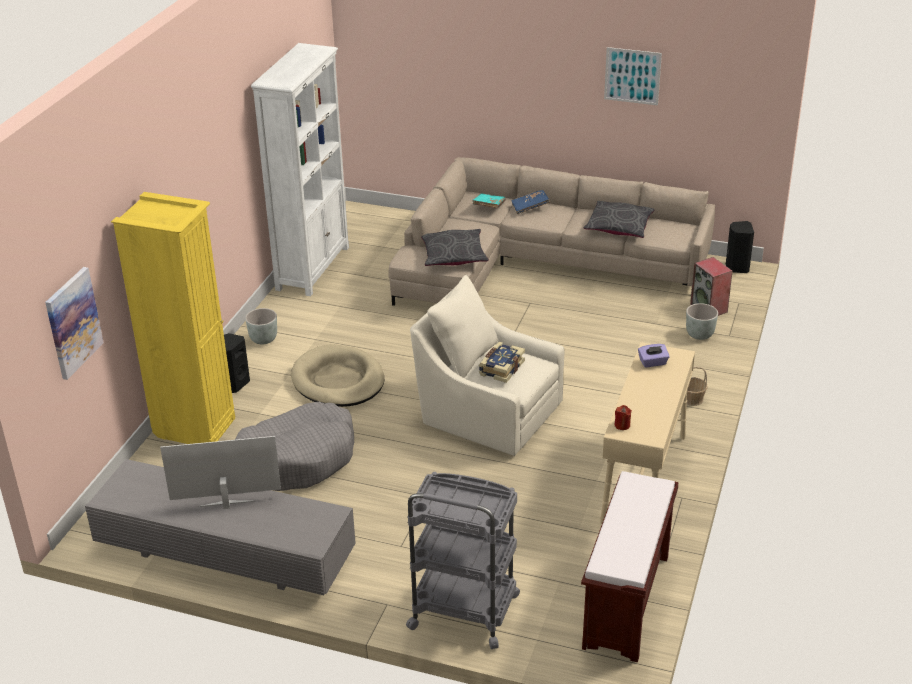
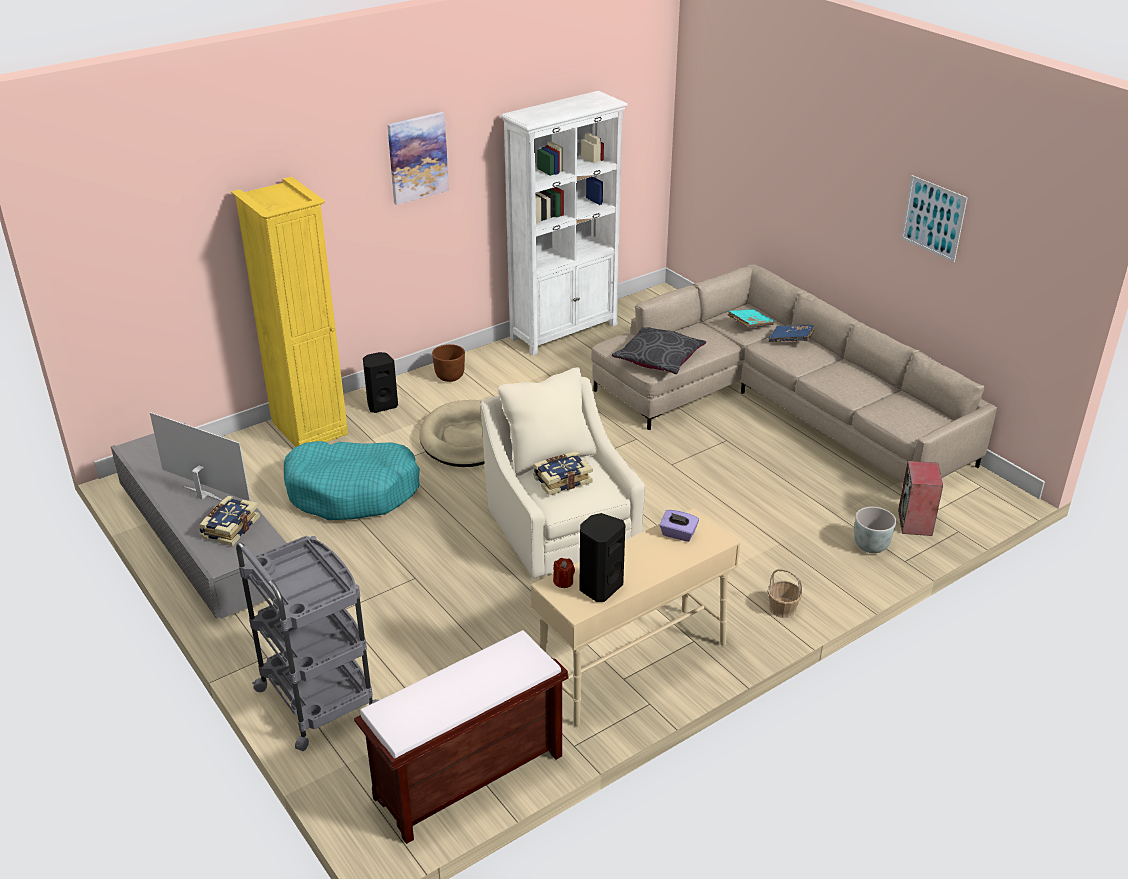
camera: 35 degrees right, 0 degrees up
(73, 322) = (160, 274): picture -> picture (417, 157)
(263, 339) = (450, 377): grey planter -> brown planter
(284, 517) = (229, 528): none -> book
(297, 459) = (353, 491): grey dog bed -> turquoise dog bed
(619, 226) = (865, 392): grey pillow -> none
(736, 267) = (1000, 493): black speaker -> black speaker (599, 587)

